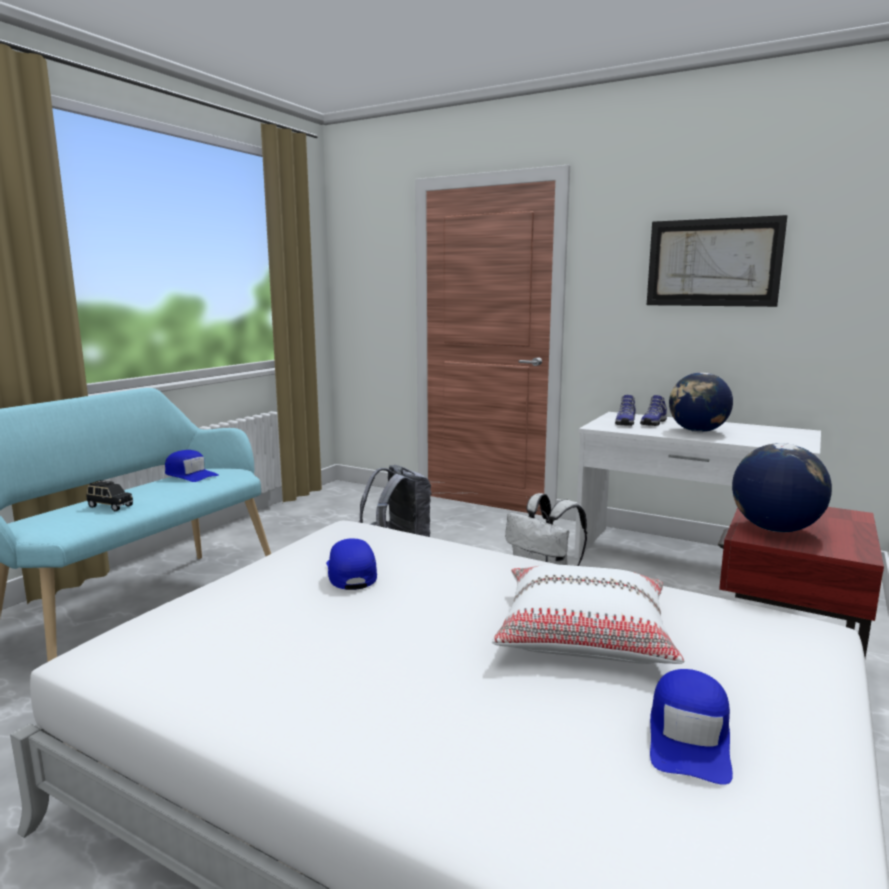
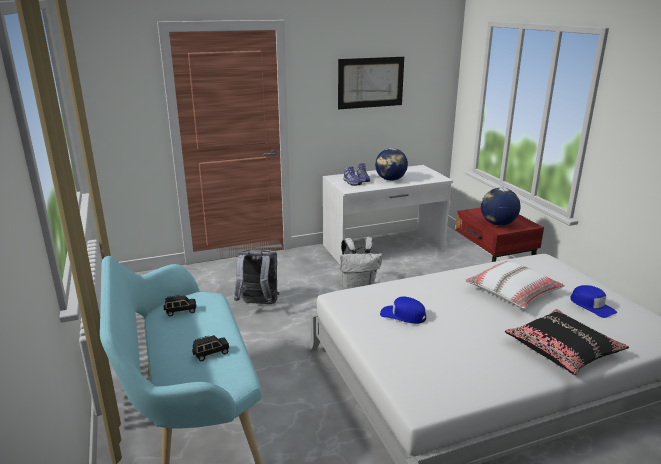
camera: 50 degrees left, 10 degrees up
(190, 475) = (180, 311): blue cap -> black toy car
(426, 749) = (562, 350): none -> black pillow

